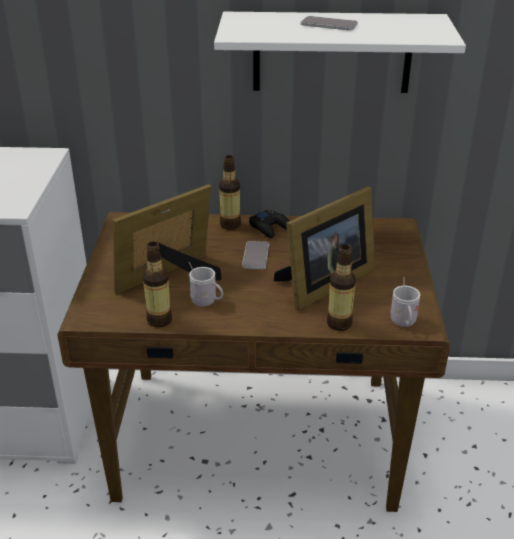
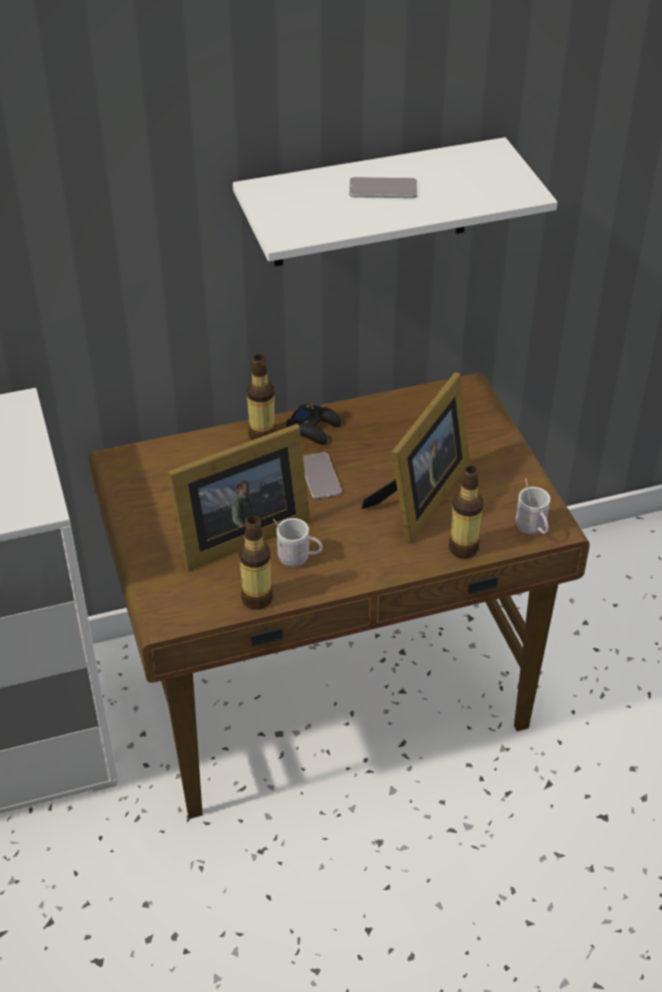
camera: 20 degrees left, 10 degrees up
(172, 278) = (236, 535): picture frame -> picture frame turned 150 degrees counterclockwise

